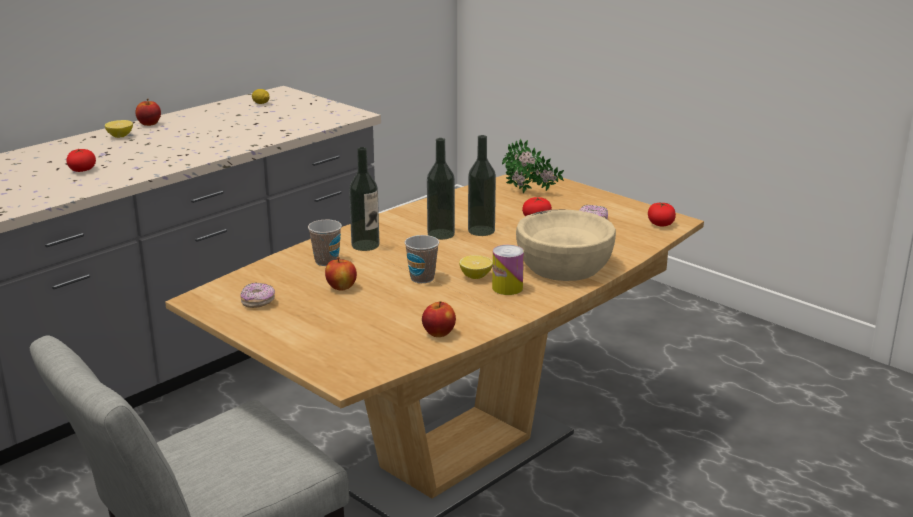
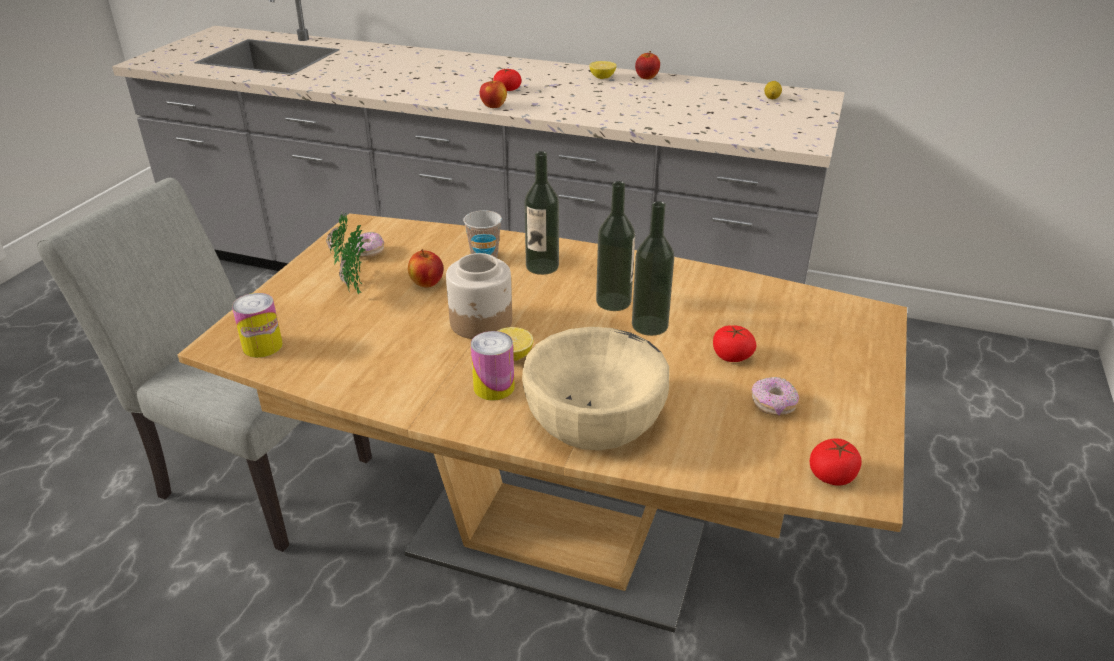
camera: 65 degrees right, 10 degrees up
(368, 361) = (262, 346): none -> can
(422, 278) = (481, 323): cup -> jar
(439, 333) = (345, 371): apple -> apple (494, 106)
(531, 193) = (815, 330): potted plant -> potted plant (352, 288)

